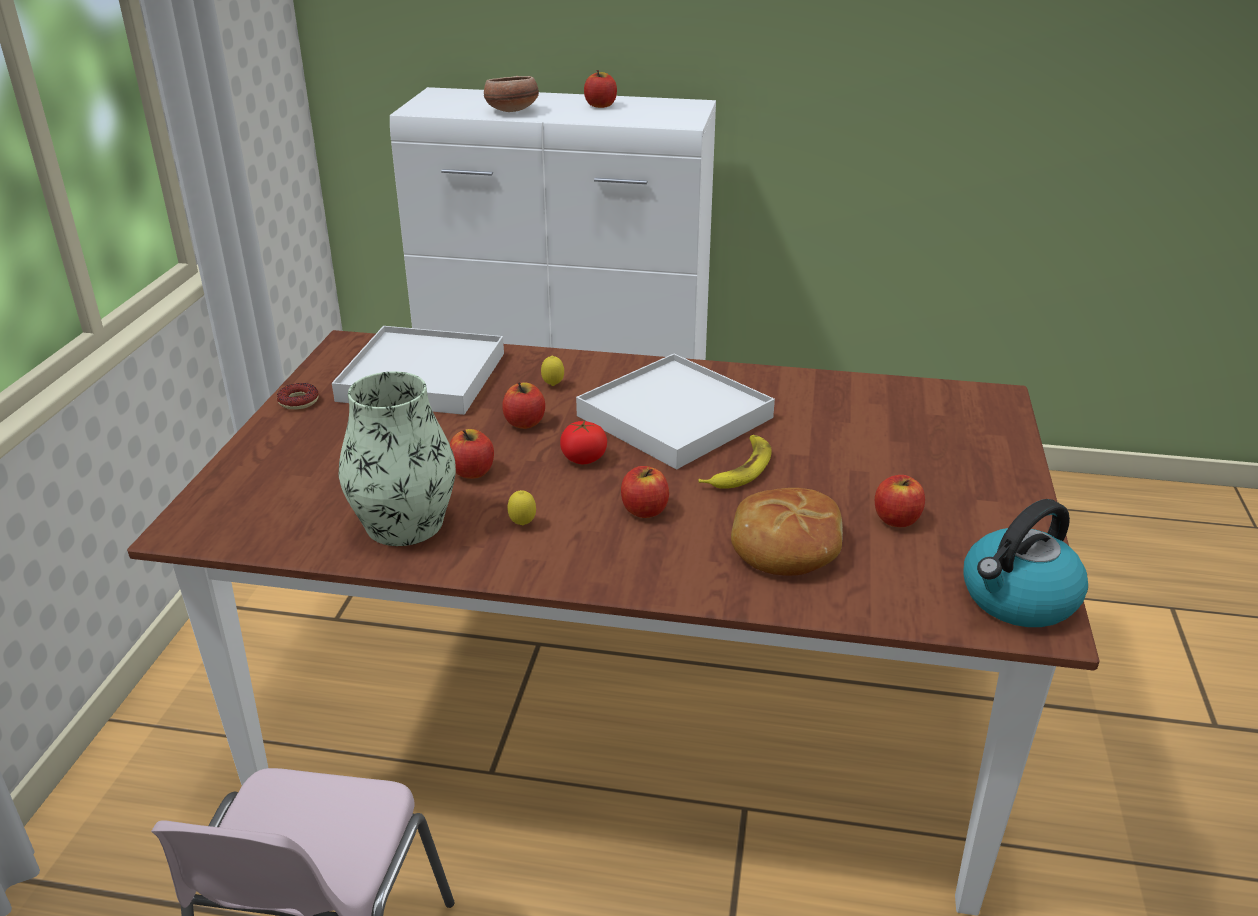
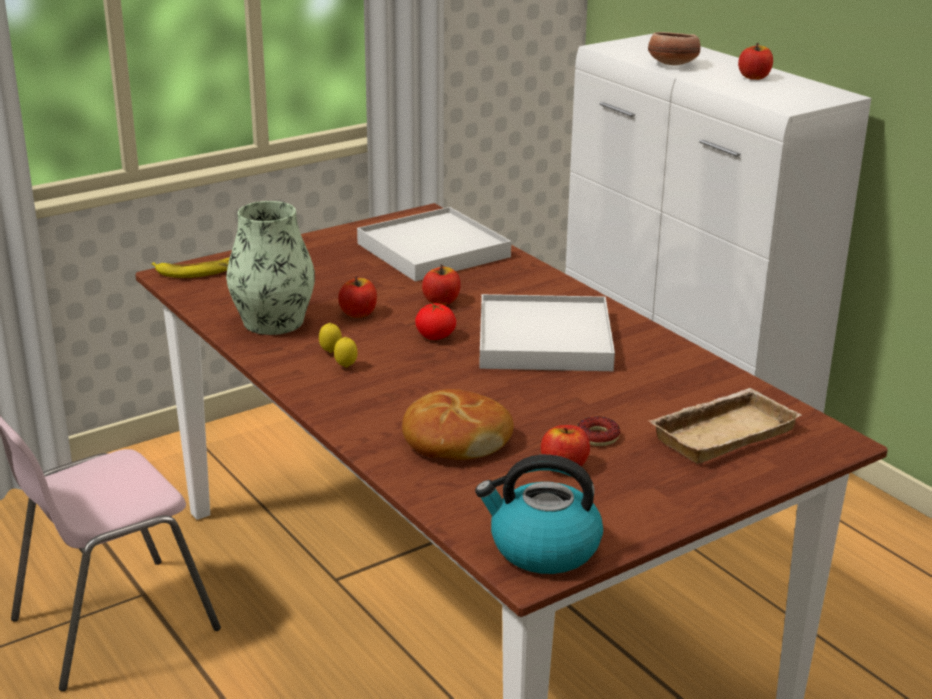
camera: 45 degrees right, 5 degrees down
(299, 401) = (339, 235): donut -> donut (598, 437)
(553, 385) = (503, 288): lemon -> lemon (346, 367)
(644, 510) = (413, 379): apple -> none
(740, 468) = (522, 388): banana -> banana (195, 271)
(929, 428) = (722, 432): none -> beige tray

